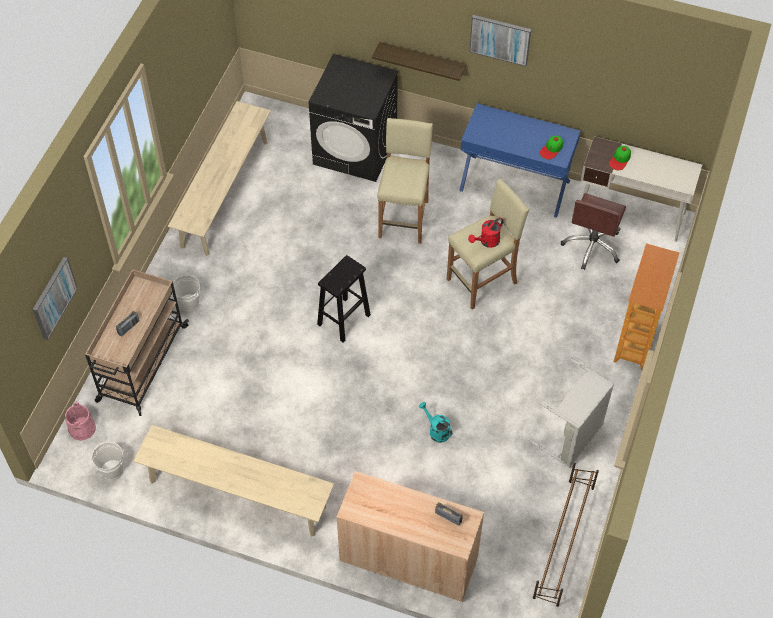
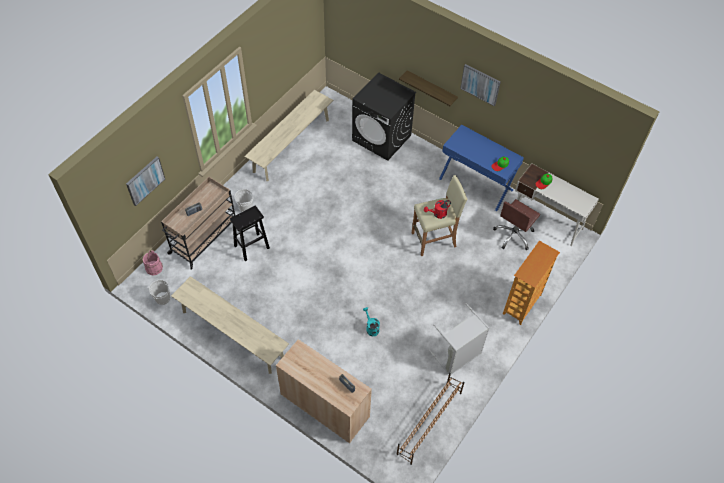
camera: 15 degrees right, 0 degrees up
(343, 320) = (337, 242): black stool -> black stool (251, 247)
(404, 218) = (397, 188): beige stool -> none

